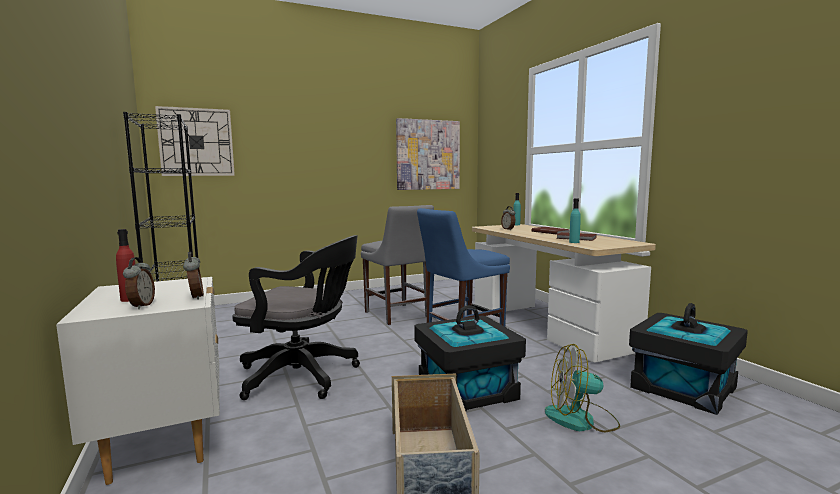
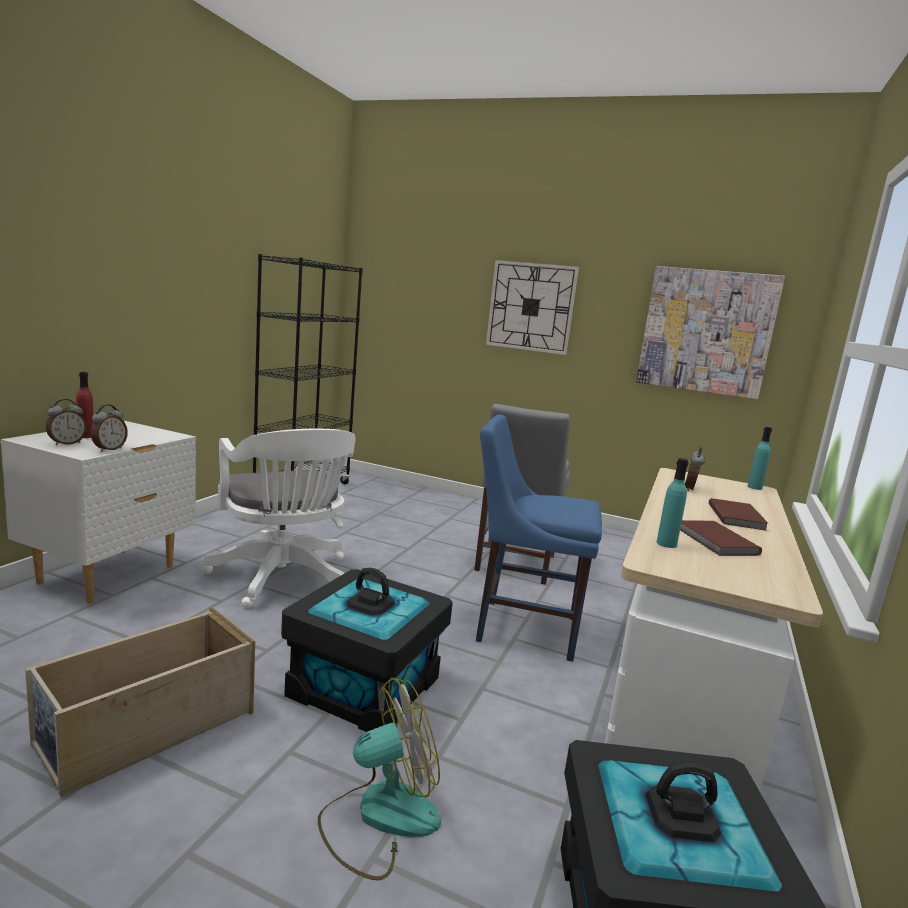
camera: 45 degrees right, 5 degrees up
(196, 142) = (390, 286): wall clock -> wall clock (531, 307)
(303, 376) = (283, 579): black office chair -> white office chair
(581, 419) = (379, 817): fan -> fan turned 105 degrees clockwise

